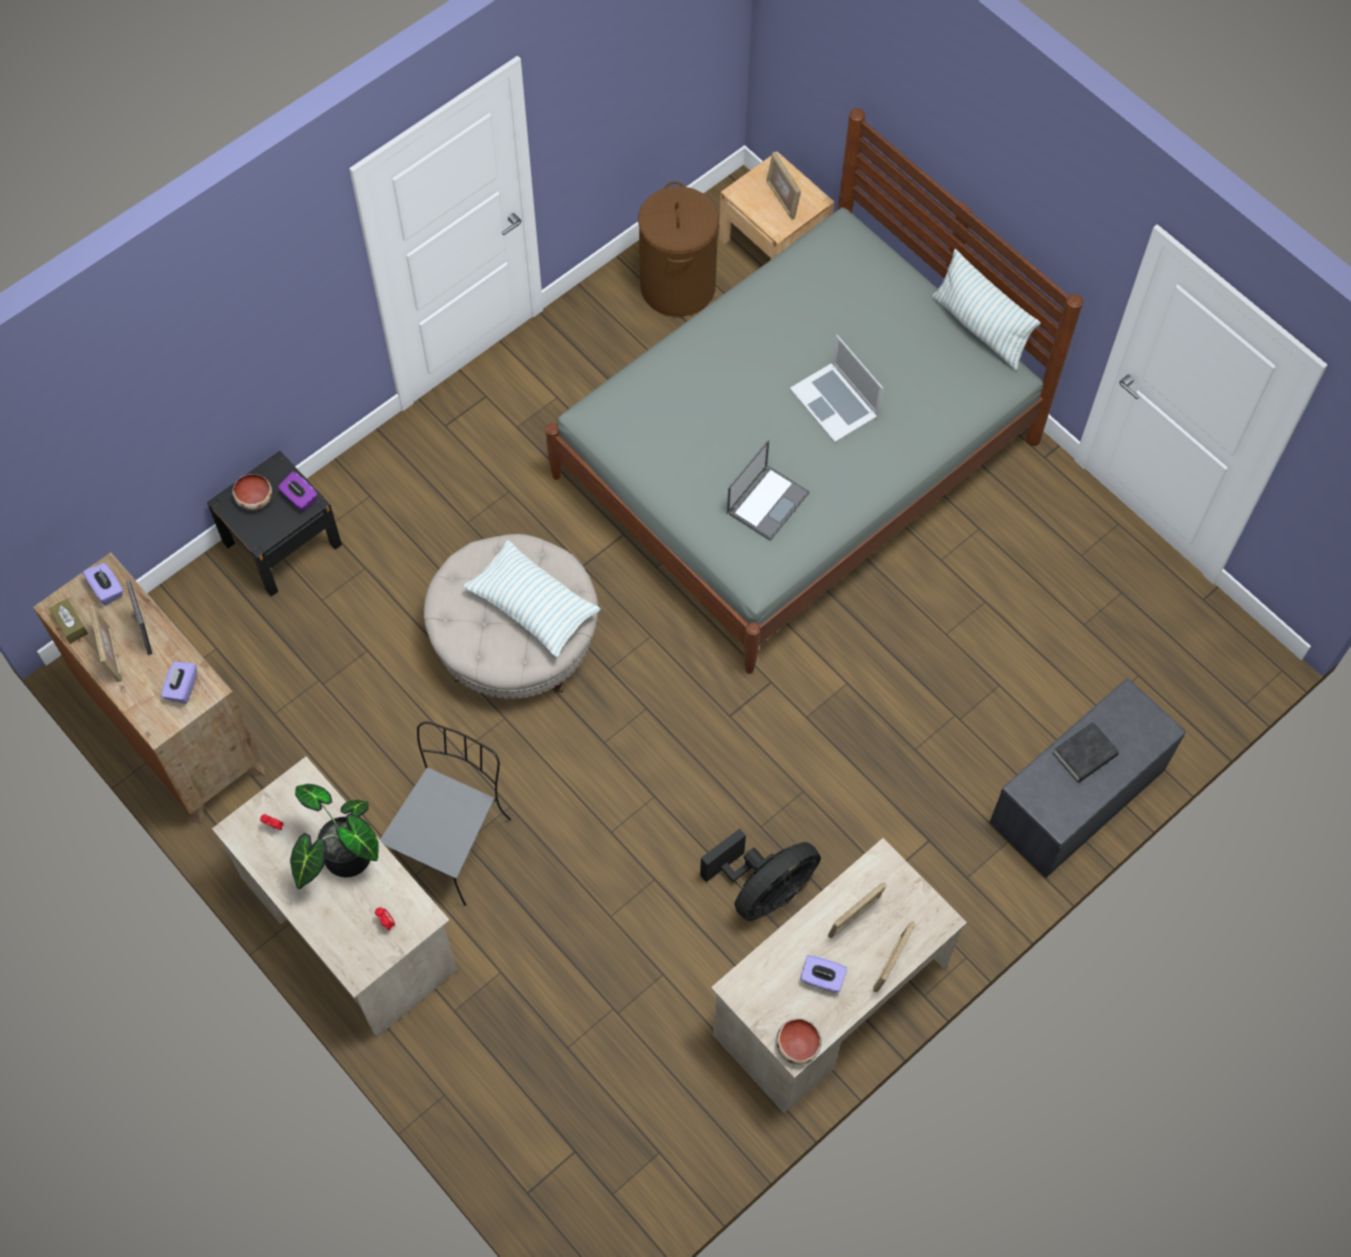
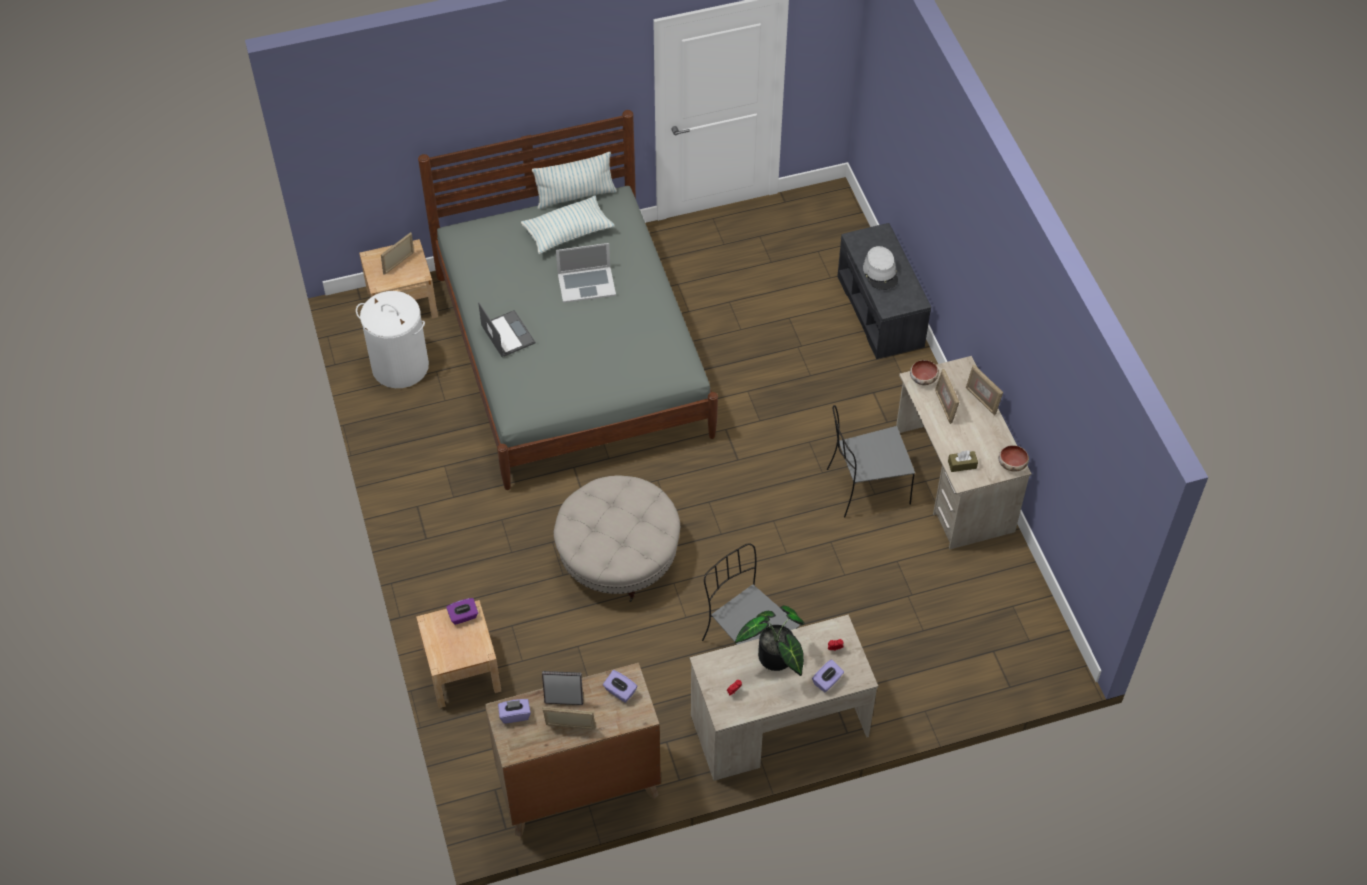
camera: 65 degrees left, 10 degrees down
(70, 624) = (530, 746): brown tissue box -> brown tissue box (962, 465)
(253, 498) = (446, 645): bowl -> bowl (923, 379)
(282, 543) = (462, 670): black nightstand -> beige nightstand
(533, 606) = (626, 510): pillow -> pillow (568, 232)
(677, 286) = (400, 367): brown laundry basket -> white laundry basket
(763, 890) = (866, 487): black fan -> grey chair
(768, 501) = (638, 344): laptop -> laptop (507, 333)
(782, 199) = (399, 264): picture frame -> picture frame turned 135 degrees clockwise
(822, 979) = (975, 436): purple tissue box -> purple tissue box (827, 681)
(1084, 754) = (880, 272): black book -> grey hat

